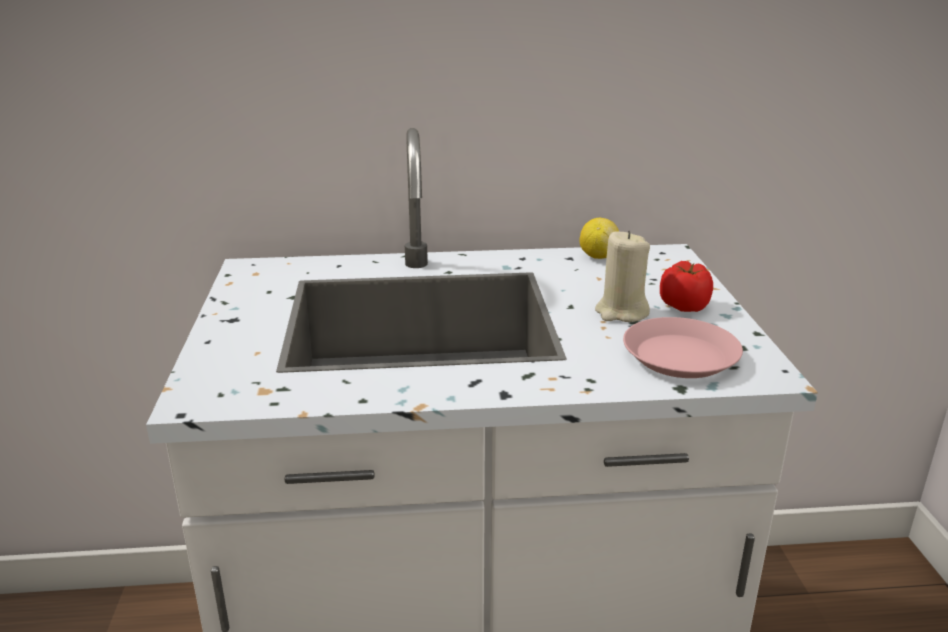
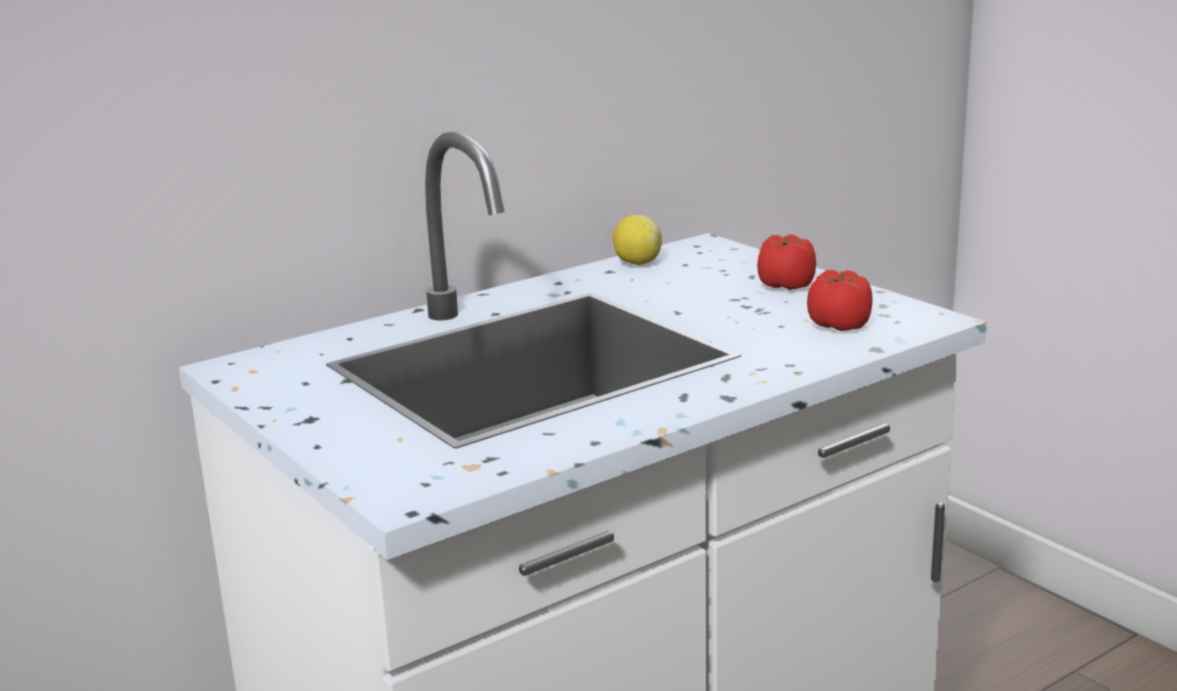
camera: 30 degrees left, 5 degrees down
(621, 312) = (735, 305): beige candle -> none
(680, 356) = (840, 325): pink plate -> tomato

